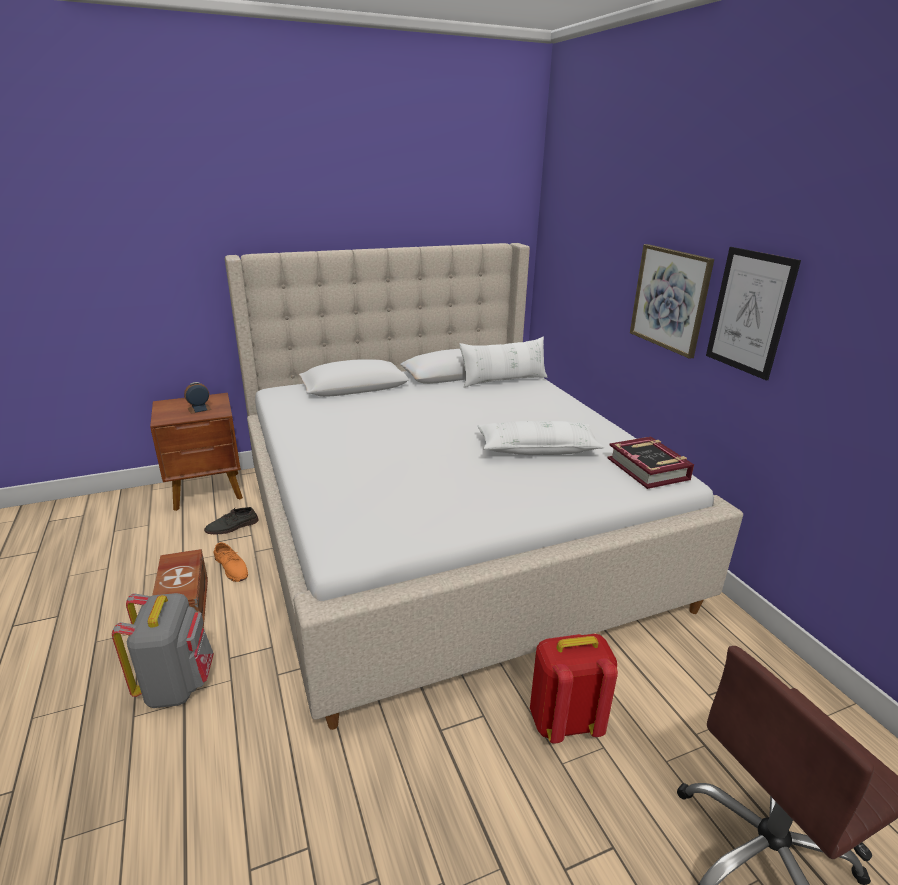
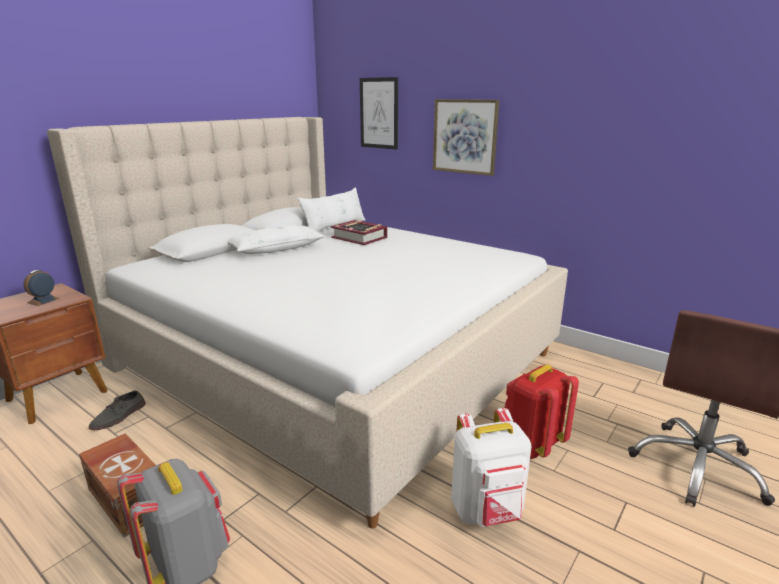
camera: 30 degrees left, 5 degrees down
(232, 567) = (152, 448): orange shoe -> none
(446, 770) = (487, 512): none -> white backpack
(537, 449) = (415, 259): white pillow -> white pillow (276, 249)
(648, 469) = (499, 254): book -> book (359, 237)
(749, 312) = (535, 131): picture -> picture (379, 113)

